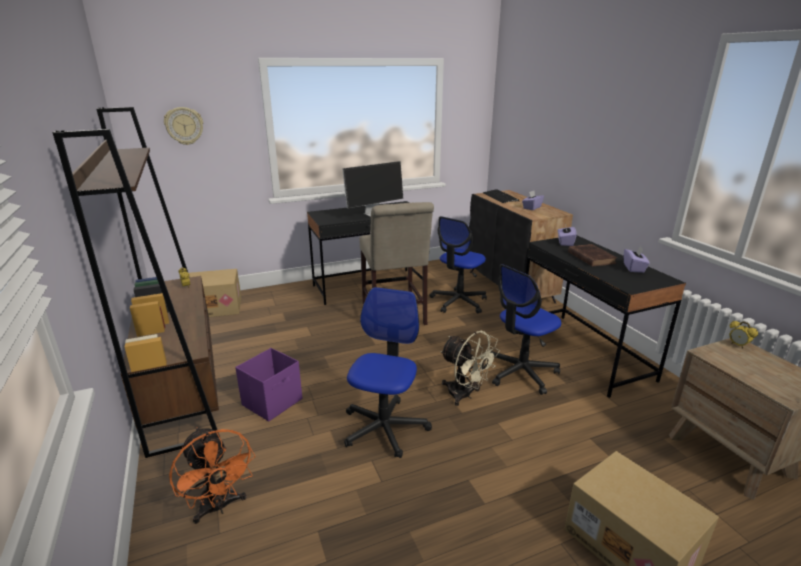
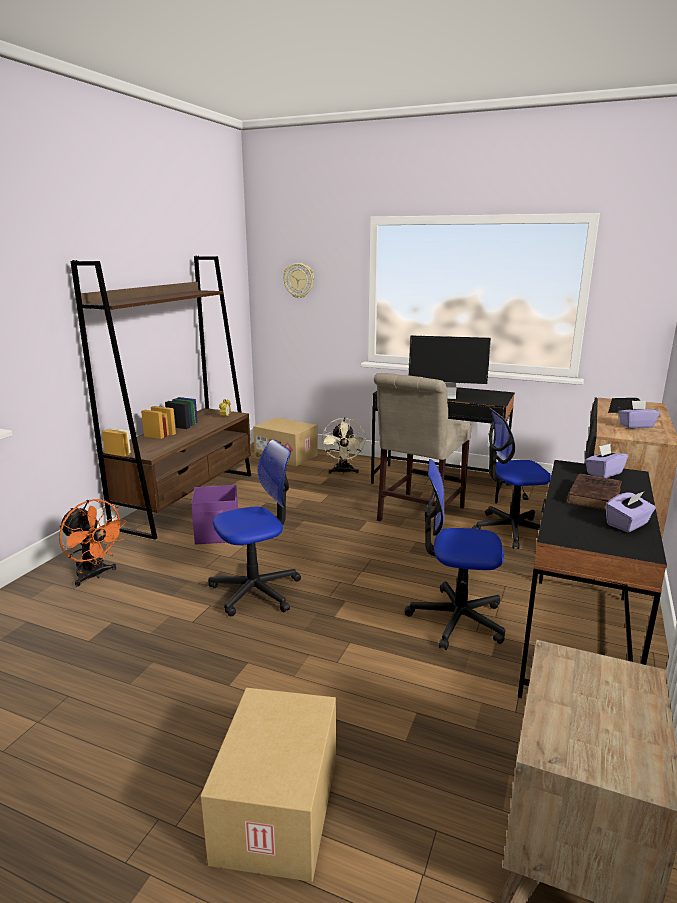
camera: 45 degrees right, 5 degrees down
(219, 507) = (94, 575): orange fan -> orange fan turned 60 degrees counterclockwise
(465, 395) = (362, 606): beige fan -> beige fan (343, 472)
(738, 345) = (633, 676): alarm clock -> none

